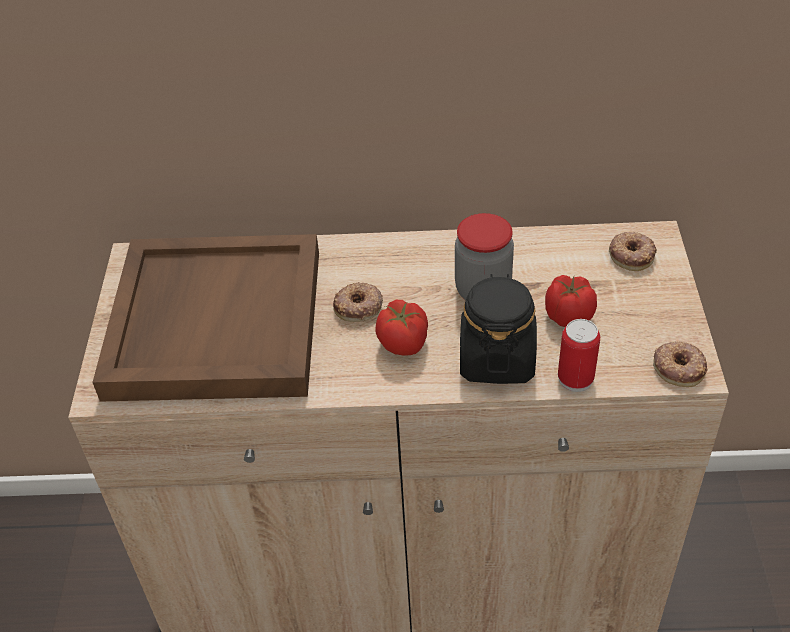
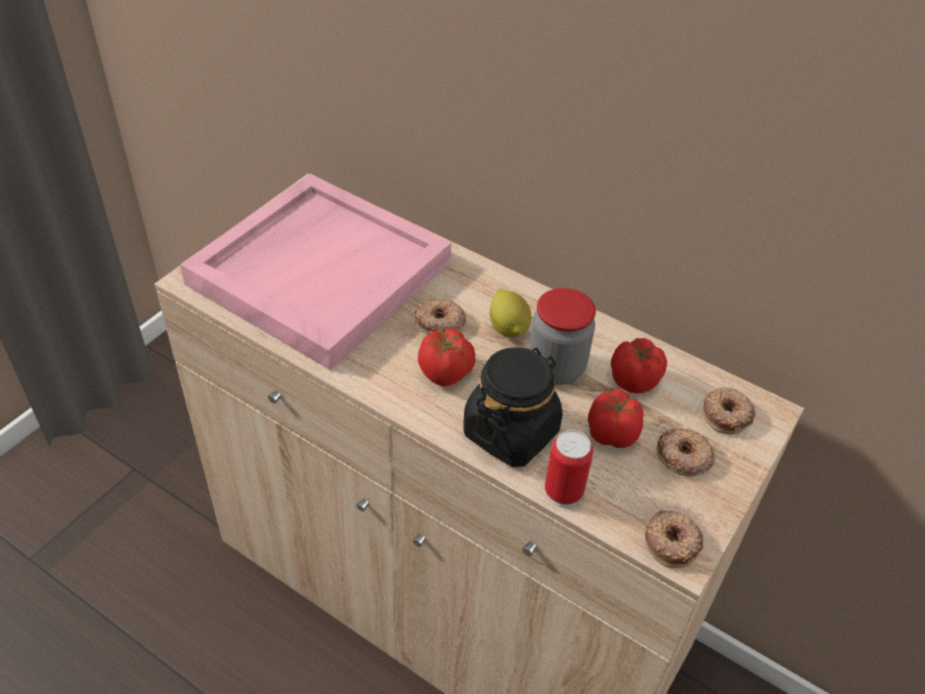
camera: 30 degrees right, 0 degrees up
(214, 321) = (320, 271): brown tray -> pink tray
(417, 280) = (508, 328): none -> lemon
(547, 266) = (635, 380): none -> tomato
(631, 302) = (683, 456): none -> donut

